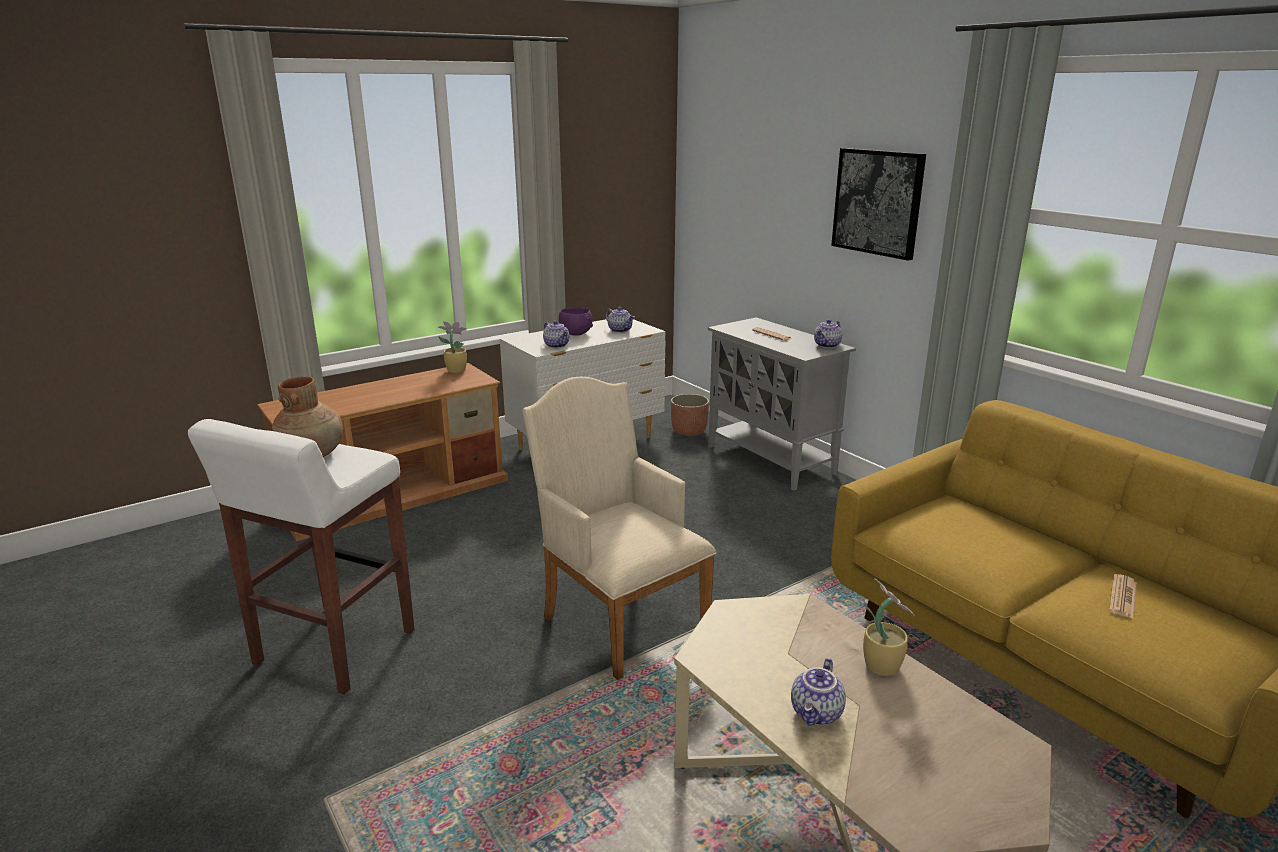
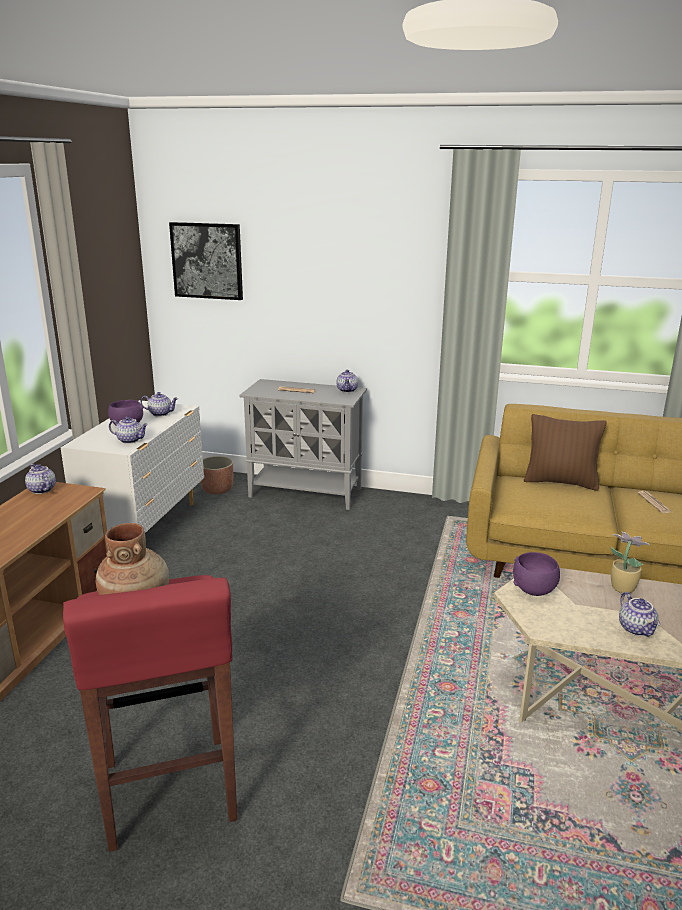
camera: 40 degrees left, 0 degrees up
(333, 648) = (169, 793): white stool -> red stool
(455, 370) = (41, 490): potted plant -> teapot
(619, 619) = (360, 649): beige armchair -> none
(763, 618) = (534, 590): none -> purple bowl
(878, 202) = (374, 274): picture -> picture (207, 261)
(1012, 525) = (560, 482): none -> brown pillow

